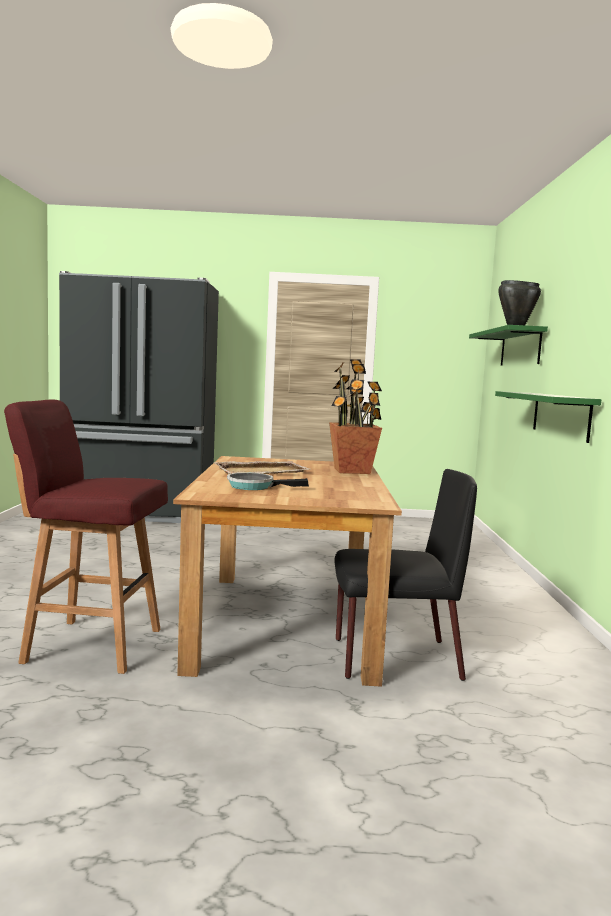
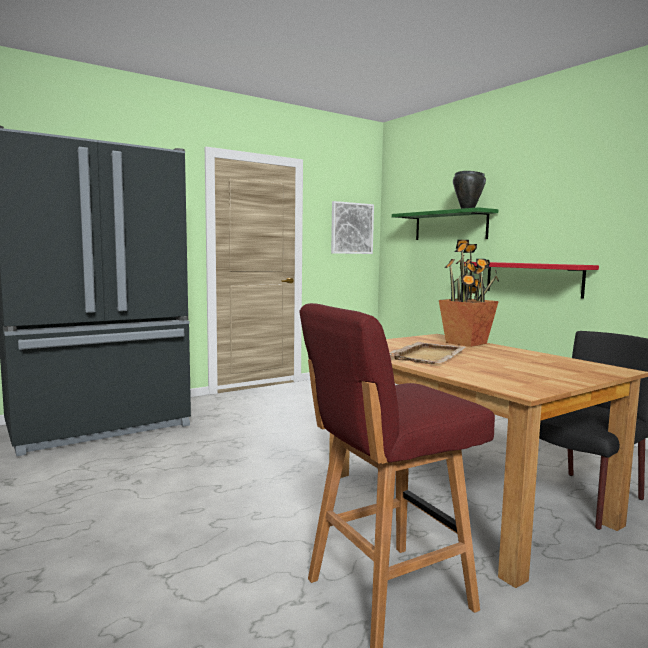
camera: 35 degrees left, 0 degrees up
(254, 486) = (502, 372): frying pan -> none
(441, 351) = (351, 228): none -> picture
(560, 415) = (532, 278): green shelf -> red shelf

